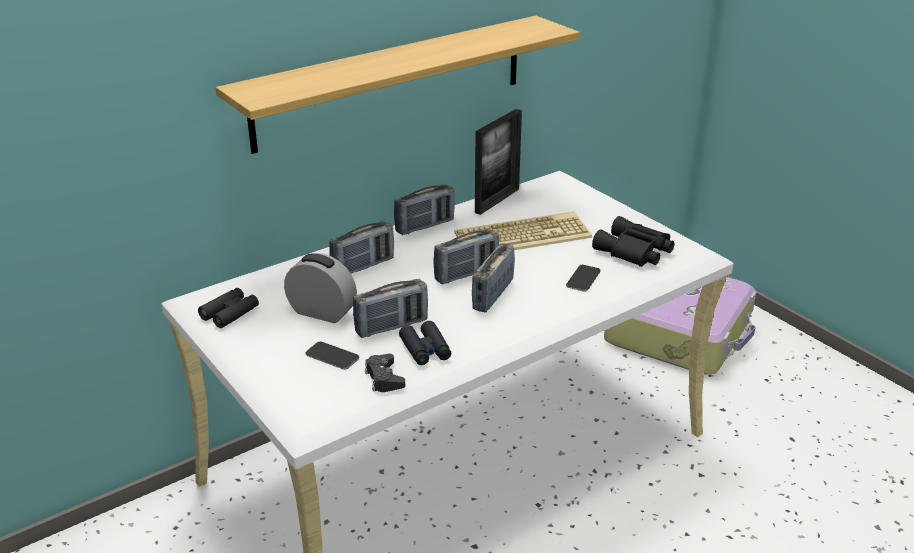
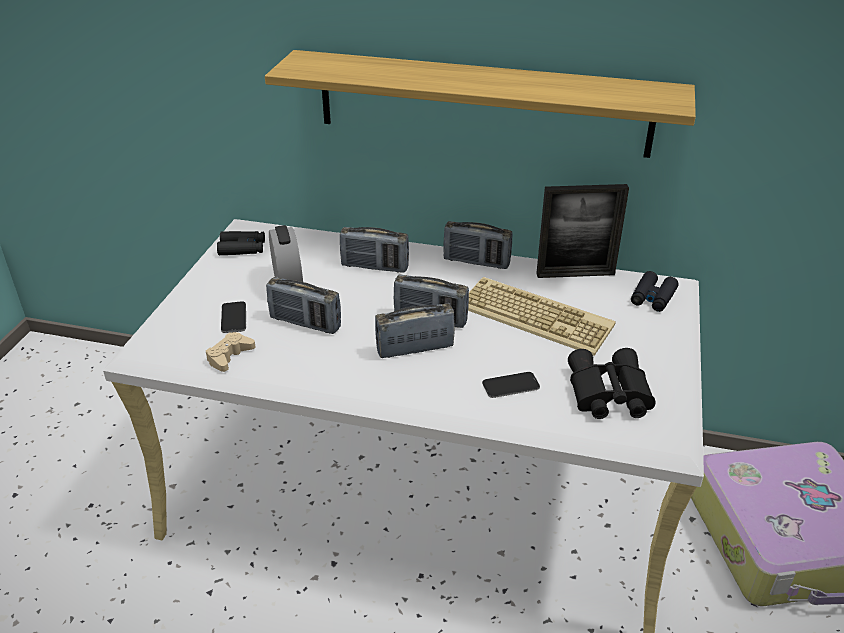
camera: 50 degrees right, 5 degrees up
(384, 378) = (229, 356): black game controller -> beige game controller
(425, 349) = (291, 356): black binoculars -> black binoculars (653, 297)

